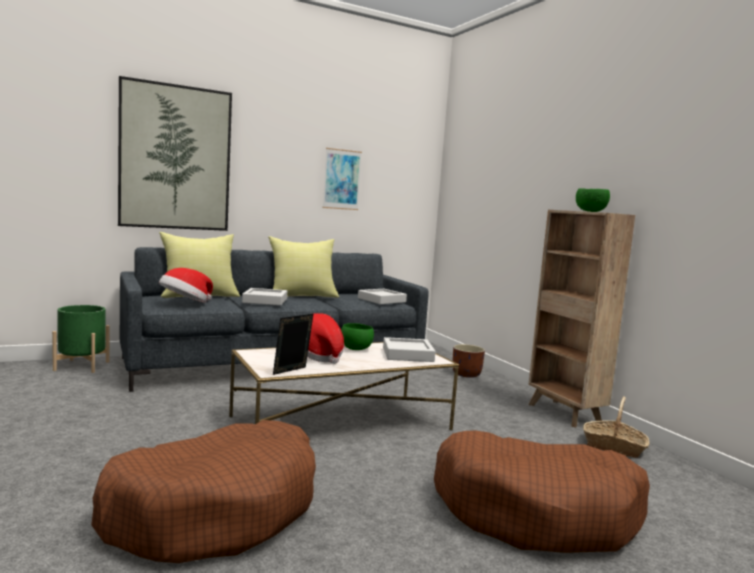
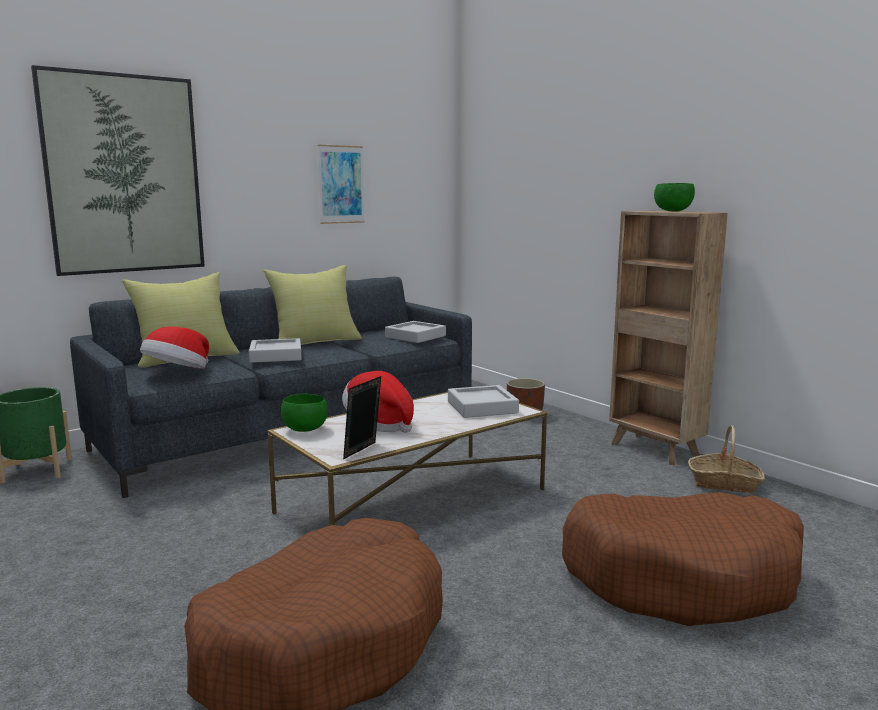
camera: 10 degrees left, 5 degrees up
(355, 349) = (417, 408): green bowl -> green bowl (304, 429)

